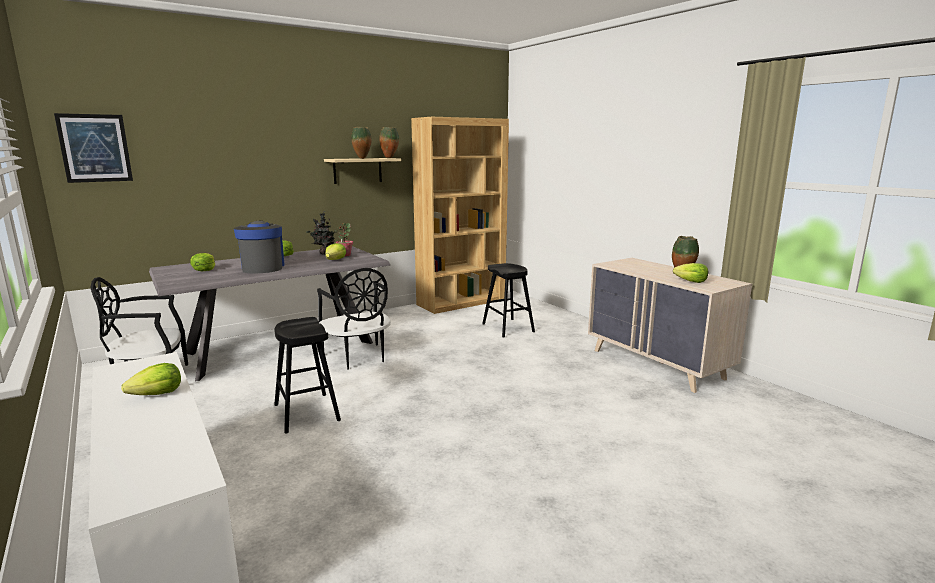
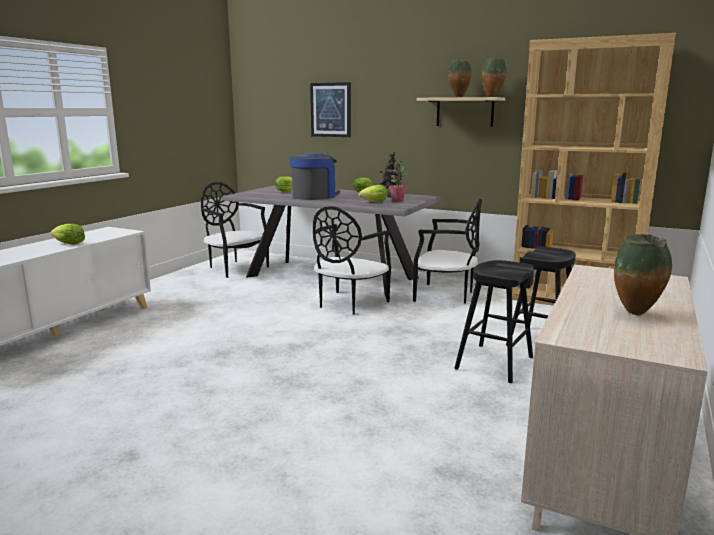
camera: 60 degrees right, 0 degrees up
(95, 148) = (260, 88): picture -> picture (331, 110)
(306, 413) = (226, 319): black stool -> black stool (494, 363)
(395, 326) = (445, 295): none -> black chair
(691, 281) = (593, 323): lettuce -> none

